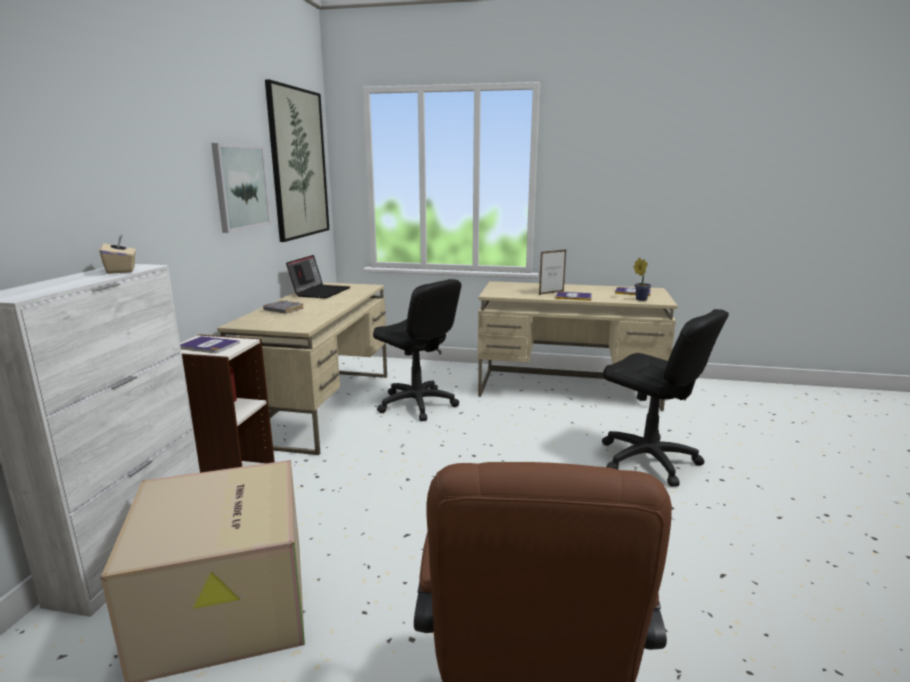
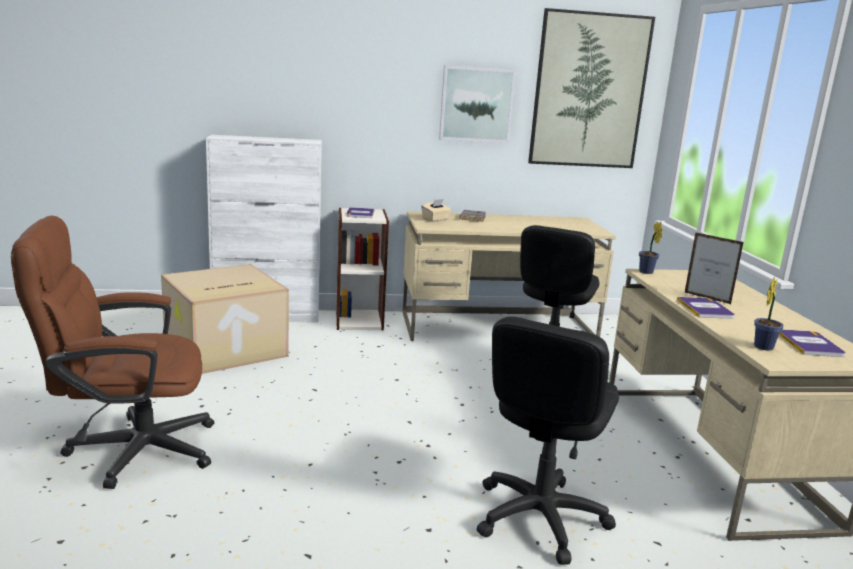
camera: 70 degrees right, 0 degrees up
(122, 270) = (296, 140): beige tissue box -> beige tissue box (435, 219)
(320, 292) = (548, 221): laptop -> none
(491, 294) = (646, 272): none -> potted plant

